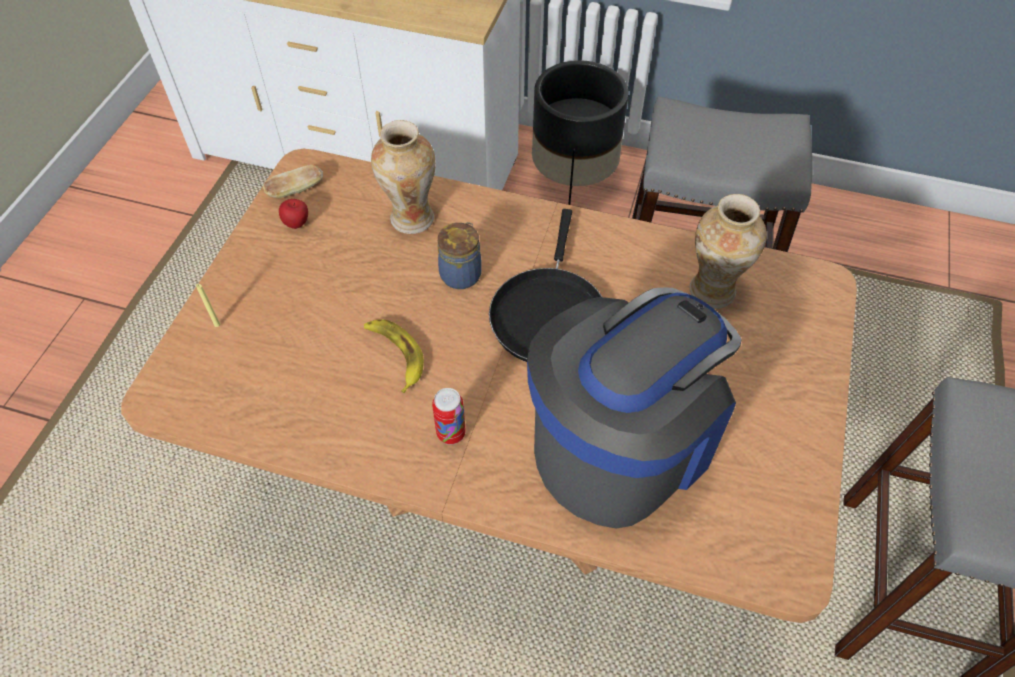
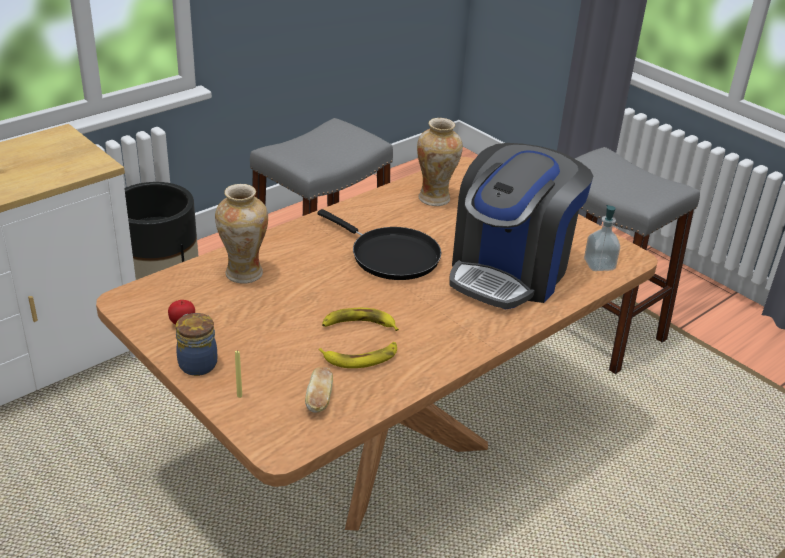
camera: 60 degrees left, 20 degrees down
(296, 190) = (145, 312): bread -> bread (319, 399)
(339, 386) = (361, 358): none -> banana
(451, 433) = (445, 327): can -> none
(461, 273) = (319, 273): jar -> jar (197, 363)
(622, 444) = (510, 271): coffee machine -> coffee machine turned 135 degrees counterclockwise
(732, 540) = (599, 265): none -> soap dispenser

